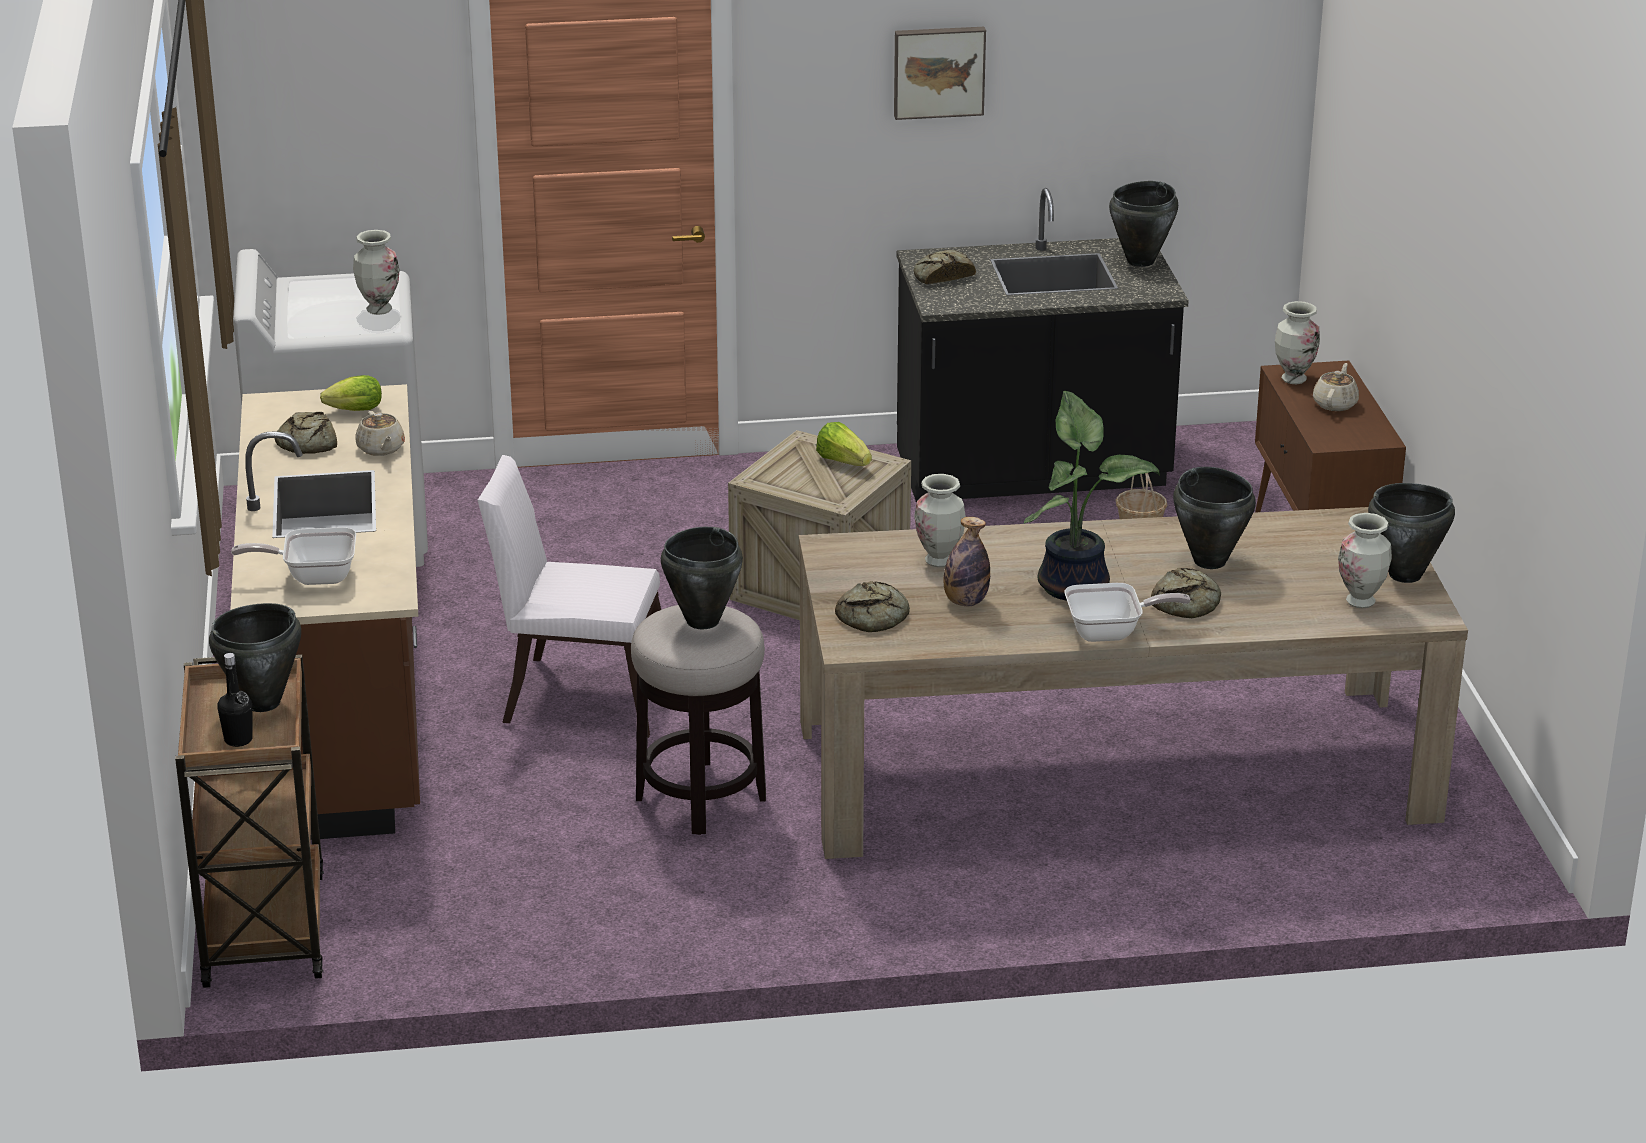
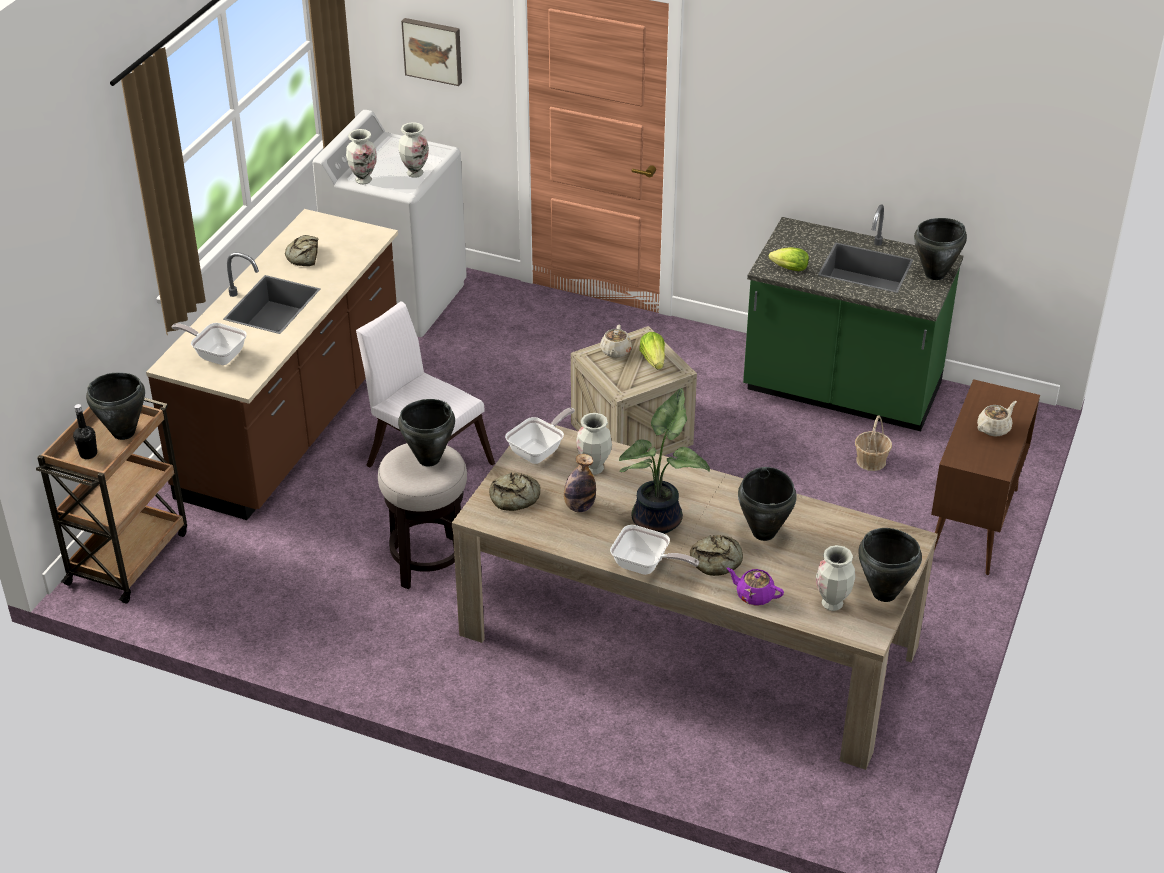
camera: 30 degrees right, 10 degrees up
(352, 411) = (349, 240): lettuce -> lettuce (787, 268)
(381, 449) = (338, 274): beige teapot -> beige teapot (615, 351)
(851, 563) = (539, 451): none -> frying pan
(938, 71) = (821, 105): picture -> picture (433, 50)
(941, 275) = (791, 246): bread -> none
(1032, 472) = (841, 391): black counter -> green counter
(1267, 621) = (754, 595): none -> purple teapot
(1293, 379) = (985, 398): vase -> vase (363, 180)

